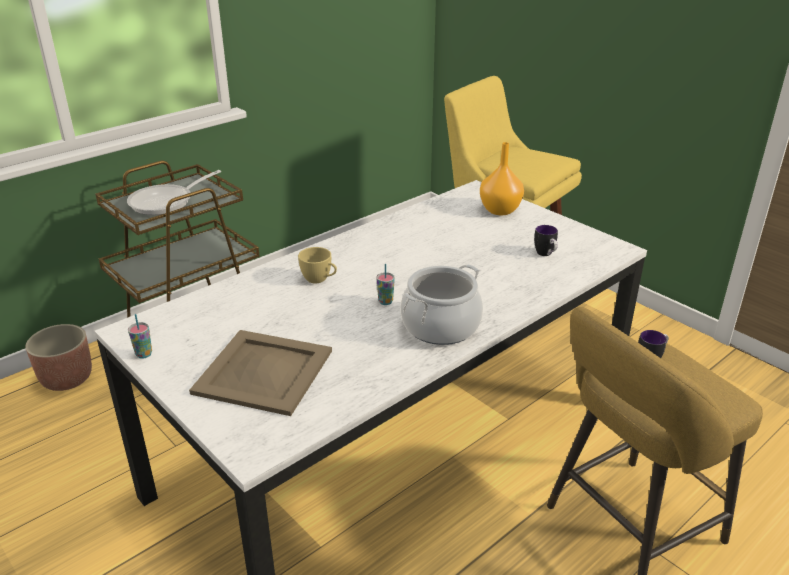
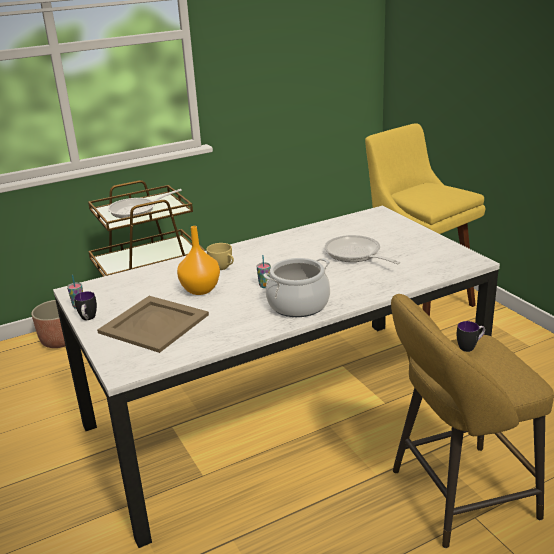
camera: 15 degrees right, 5 degrees down
(477, 249) = (355, 254): none -> frying pan
(500, 210) = (390, 228): orange vase -> orange vase (201, 289)
(546, 255) = (410, 262): mug -> mug (88, 319)

